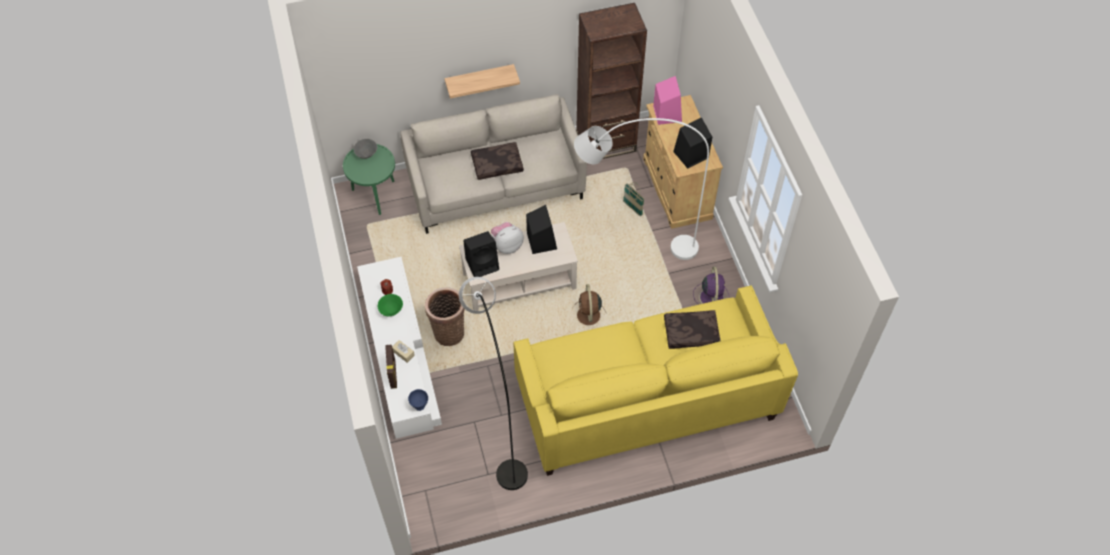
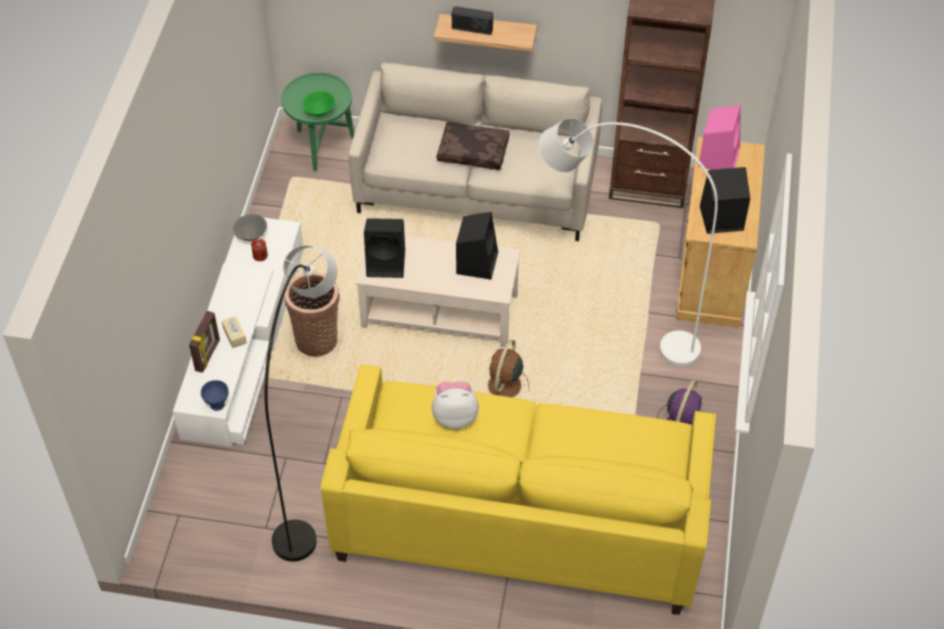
camera: 25 degrees right, 5 degrees down
(366, 154) = (320, 85): grey bowl -> grey bowl (250, 236)
(391, 310) = (249, 280): green bowl -> green bowl (319, 112)
(472, 81) = (472, 29): none -> radio
(507, 245) = (430, 252): plush toy -> plush toy (455, 416)
(632, 208) = (638, 276): basket -> none
(691, 334) = (602, 446): brown pillow -> none

